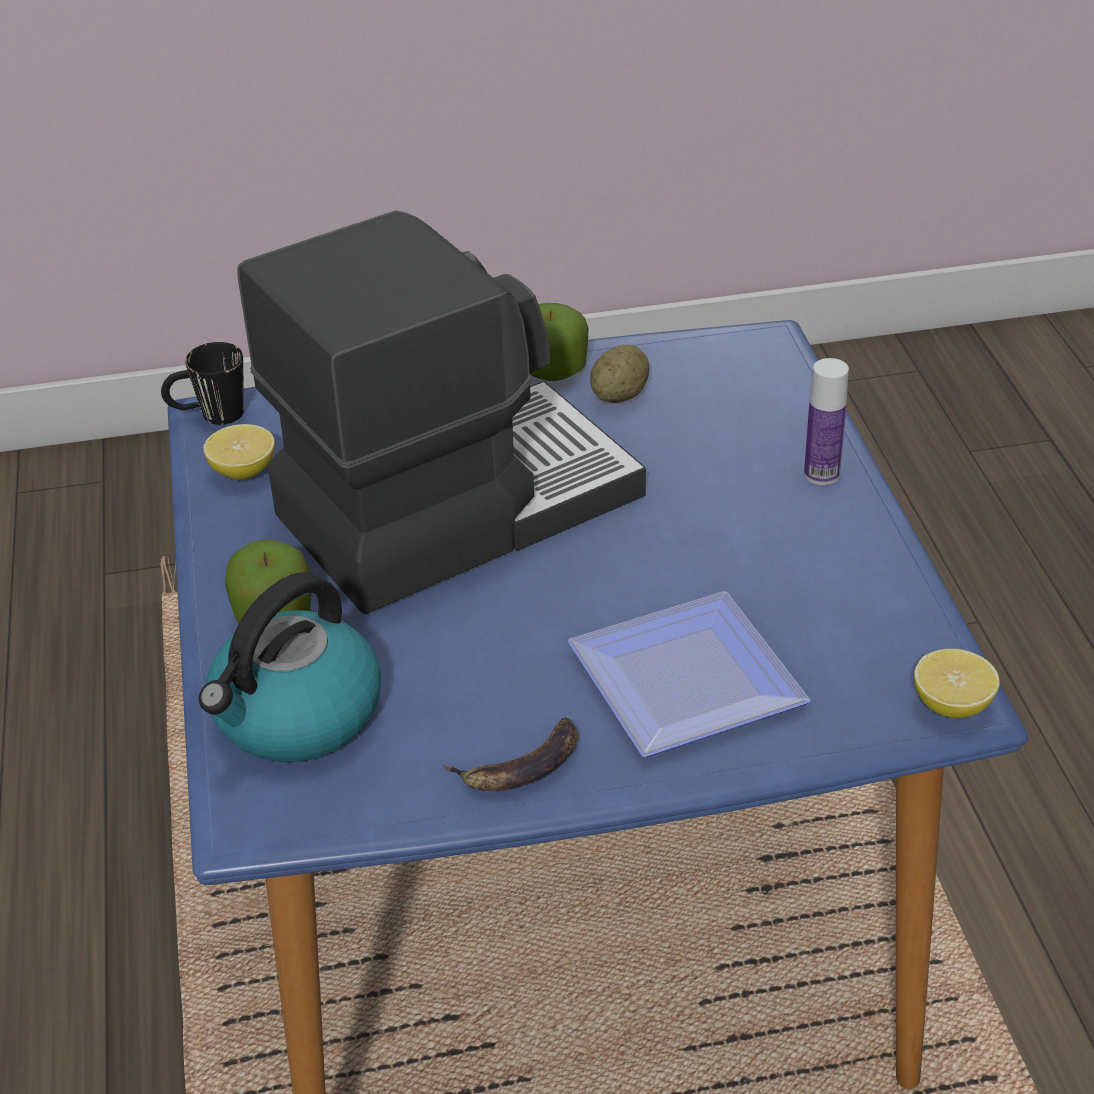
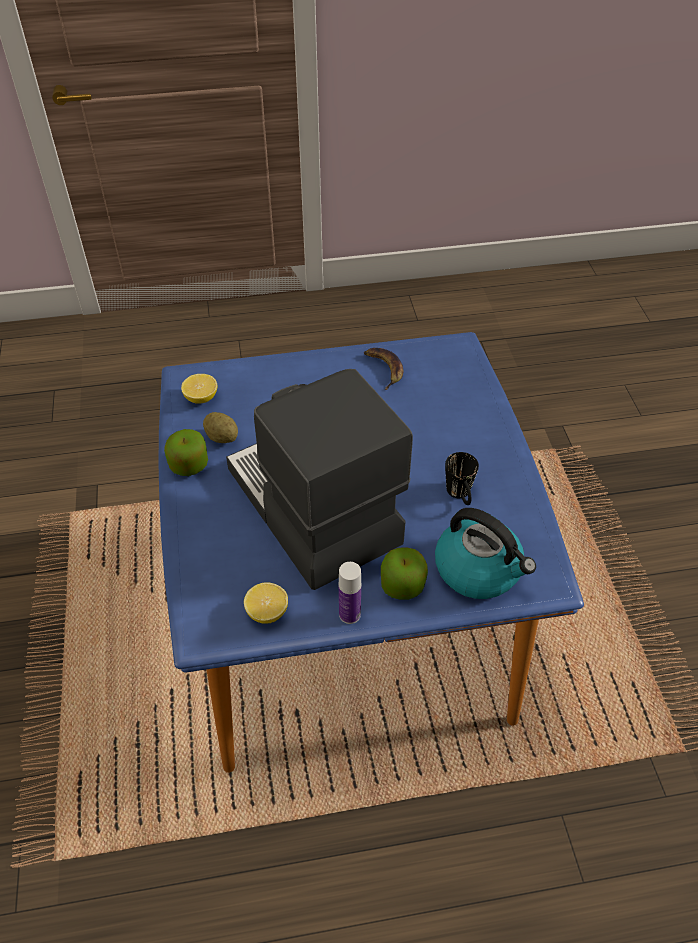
camera: 90 degrees left, 10 degrees up
(209, 416) = (203, 637): black mug -> black mug (461, 495)
(521, 764) = (505, 481): banana -> banana (384, 368)
(677, 678) = (446, 427): plate -> none
(821, 474) = (303, 369): bottle -> bottle (349, 614)
(952, 705) = (460, 347): lemon -> lemon (201, 398)

